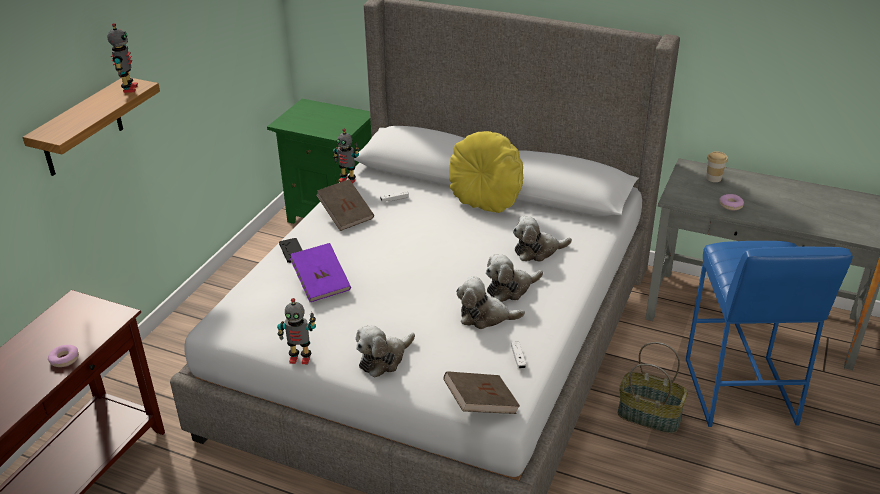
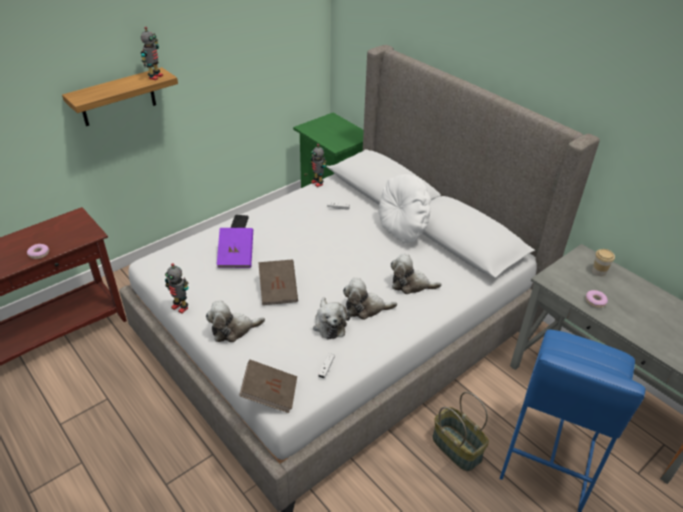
camera: 25 degrees right, 5 degrees up
(346, 215) = (295, 209): brown book -> brown book (278, 291)
(485, 203) = (402, 232): yellow pillow -> white pillow
(485, 317) = (329, 324): plush toy -> plush toy turned 135 degrees counterclockwise

